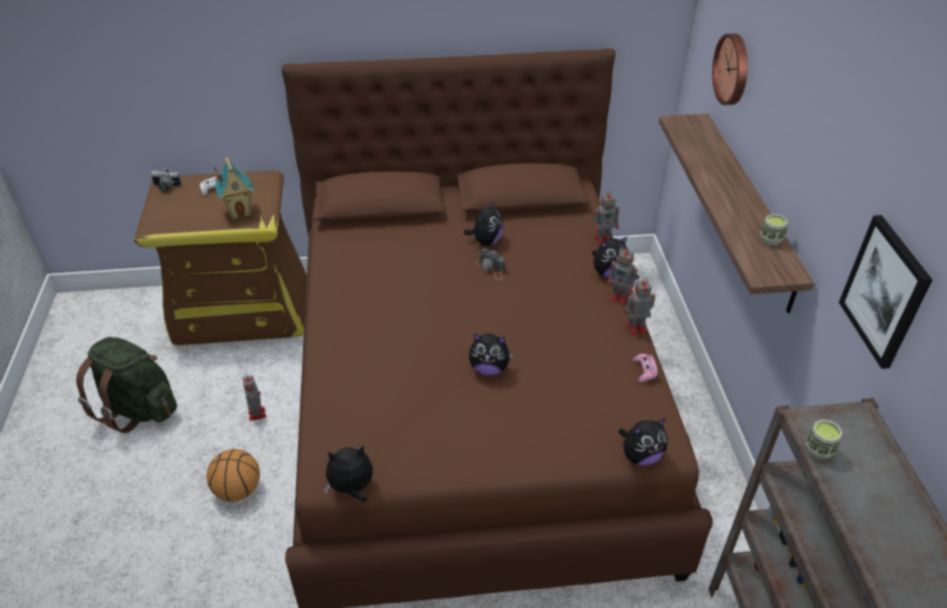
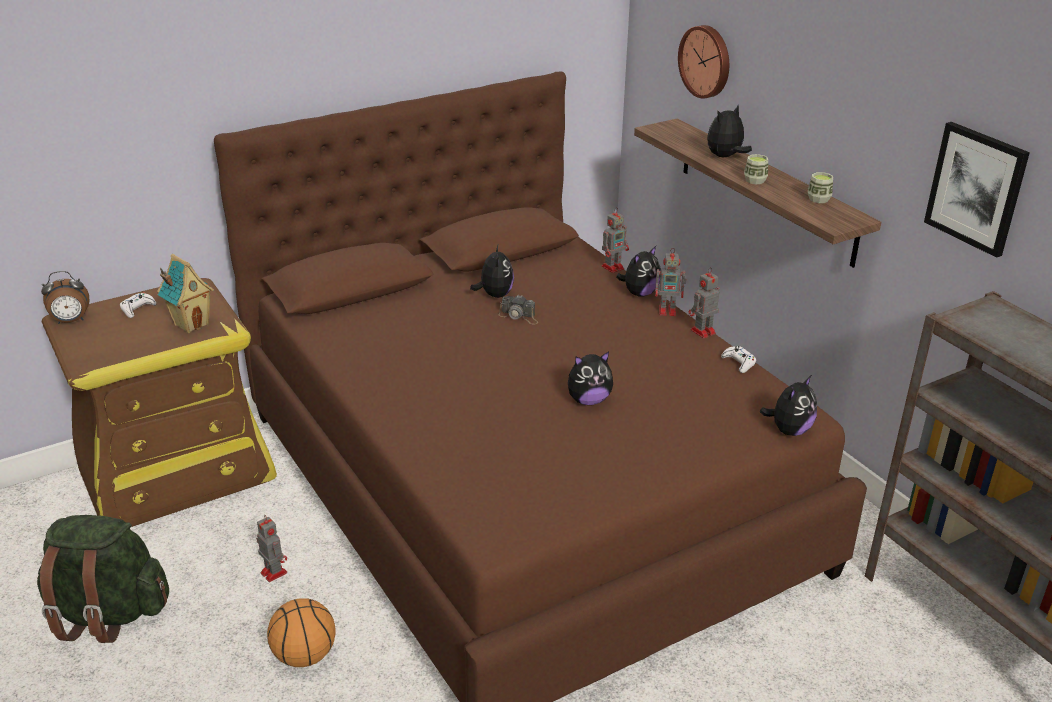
camera: 25 degrees left, 10 degrees down
(165, 187) = (71, 321): camera -> alarm clock
(352, 488) = (531, 541): plush toy -> plush toy (725, 157)
(644, 371) = (739, 363): pink game controller -> white game controller
(818, 450) = (984, 336): cup -> cup (755, 180)

